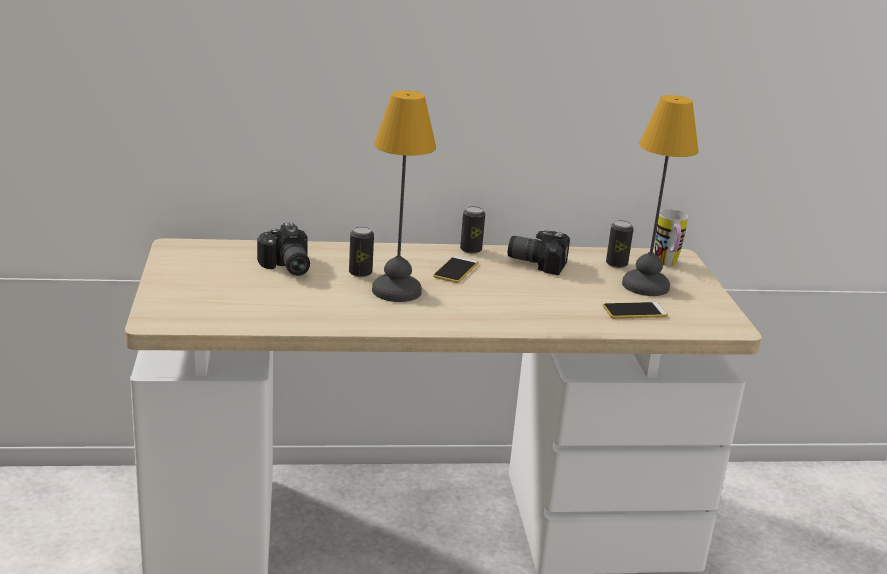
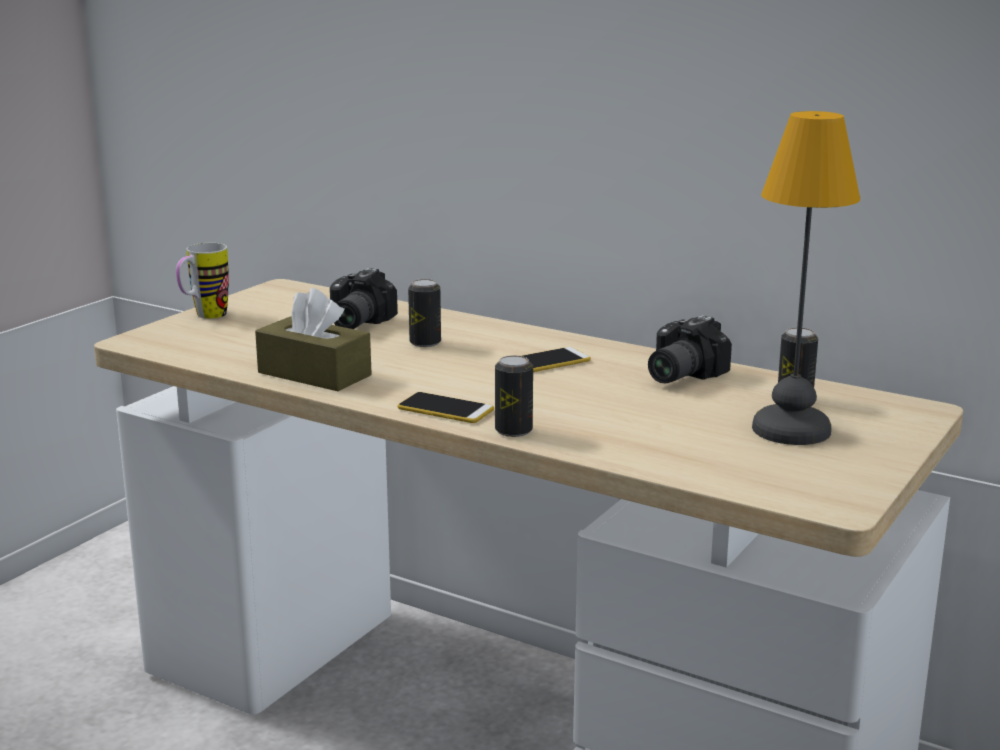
camera: 40 degrees right, 5 degrees down
(335, 316) = (314, 374): none -> brown tissue box
(396, 290) = (432, 365): table lamp -> none
(470, 250) = (609, 347): can -> can (513, 431)
(537, 262) = (677, 375): camera -> camera turned 105 degrees counterclockwise
(634, 311) = (711, 452): phone -> phone (445, 409)
(667, 264) = (879, 414): mug -> mug (204, 317)

